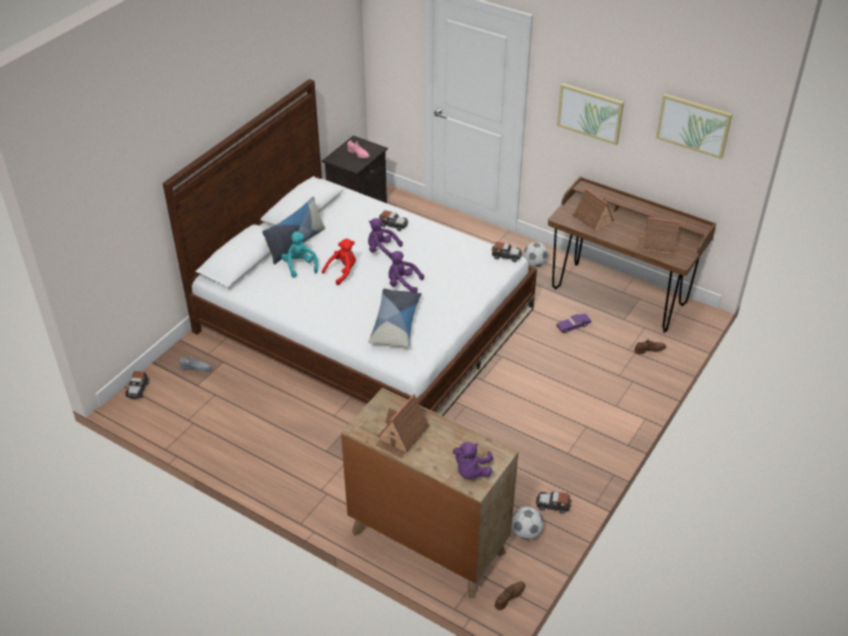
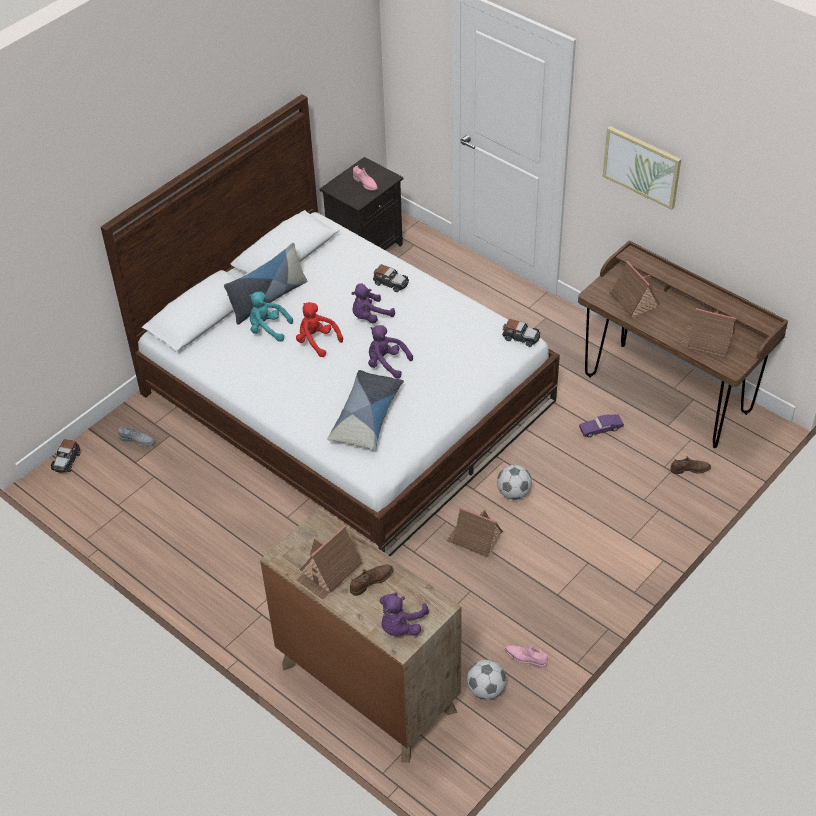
camera: 10 degrees right, 5 degrees up
(300, 266) = (268, 329): turquoise plush toy -> turquoise plush toy turned 60 degrees counterclockwise
(342, 272) = (317, 341): red plush toy -> red plush toy turned 105 degrees counterclockwise
(382, 250) = (370, 316): purple plush toy -> purple plush toy turned 60 degrees counterclockwise
(491, 417) = (474, 539): none -> toy house
(509, 597) = (449, 766): brown shoe -> brown shoe (371, 582)
(535, 264) = (571, 340): football -> football (513, 493)
(553, 505) = (525, 658): toy car -> pink shoe
(693, 125) = (763, 199): picture -> none

